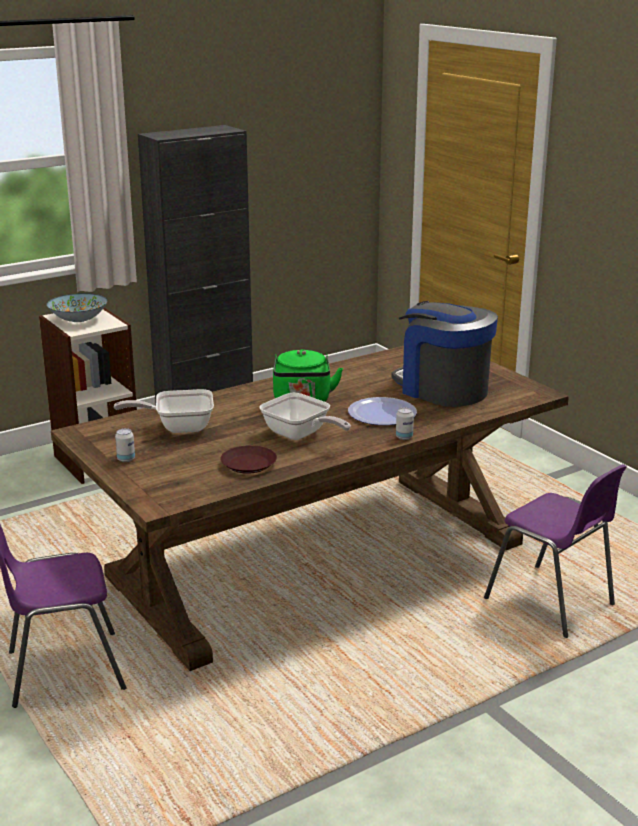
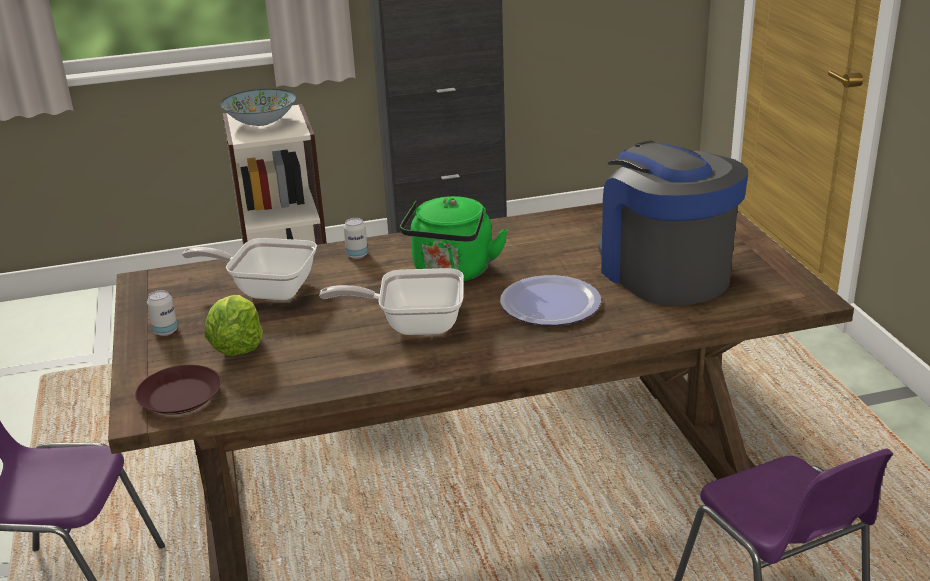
camera: 20 degrees right, 5 degrees up
(188, 462) = (237, 347): none -> lettuce
(248, 464) = (309, 364): brown plate -> brown plate (179, 397)
(300, 435) = (413, 324): frying pan -> frying pan turned 120 degrees clockwise
(404, 437) = (555, 349): can -> can (357, 255)

